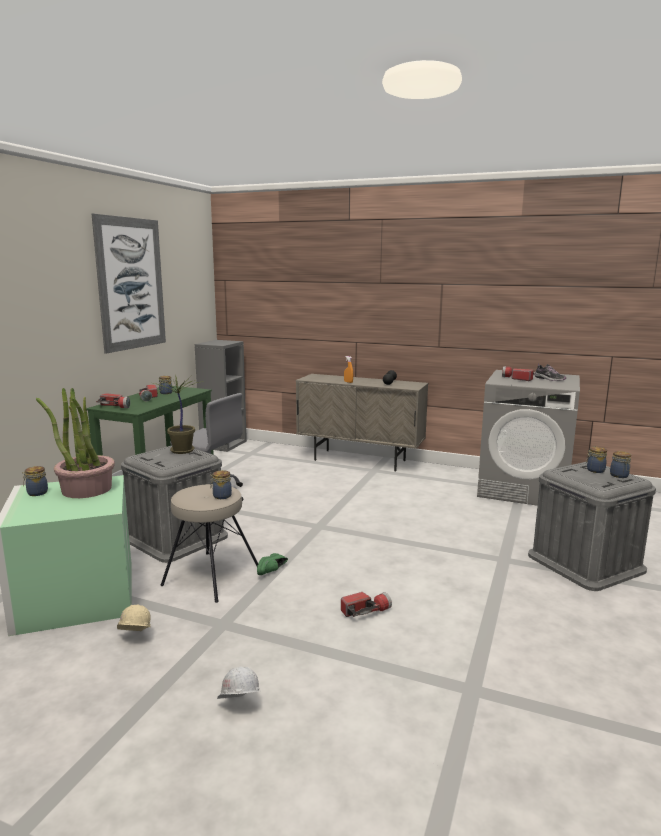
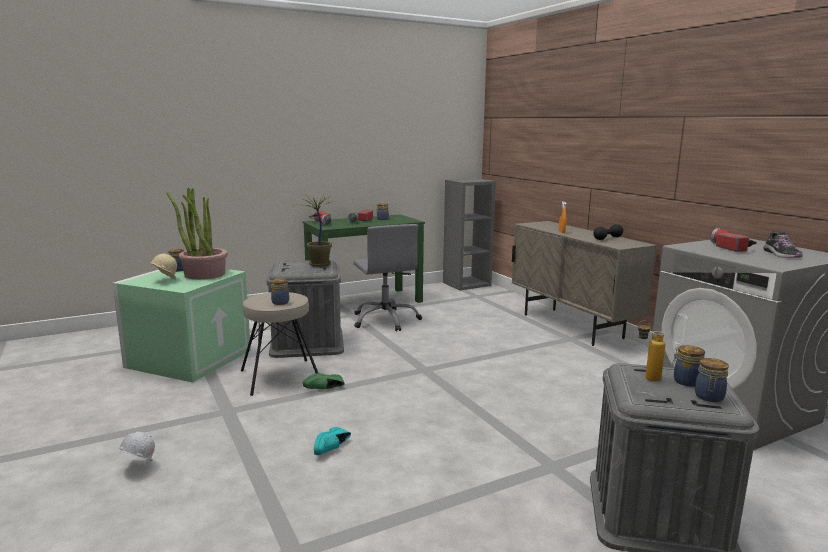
camera: 40 degrees right, 0 degrees up
(131, 284) = (368, 116): picture -> none
(134, 639) = (168, 397): beige hard hat -> beige hard hat (164, 281)
(365, 611) = (333, 449): flashlight -> turquoise shoe
(577, 474) = (646, 378): none -> bottle

